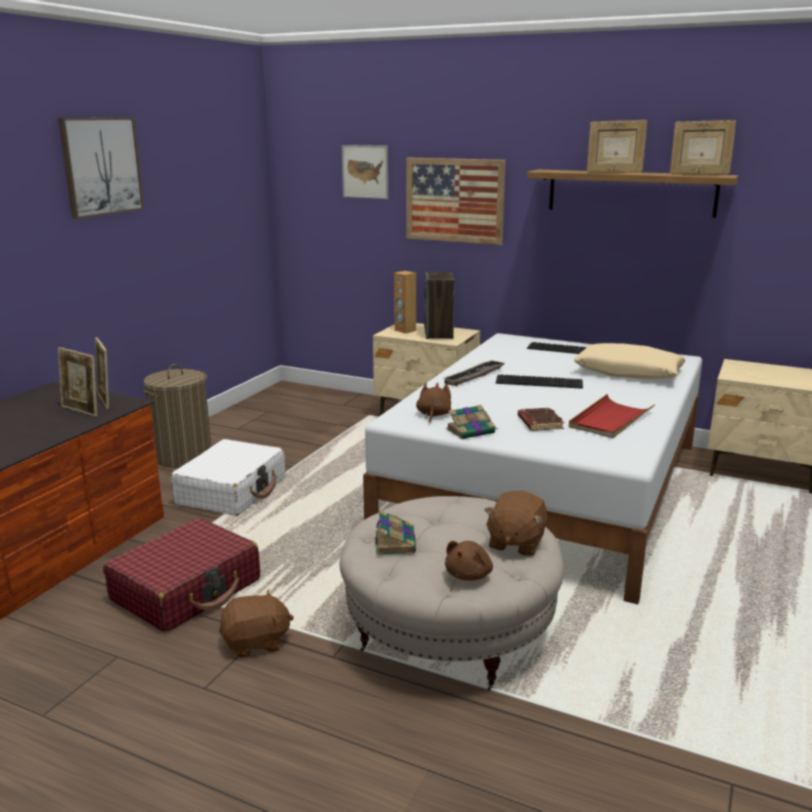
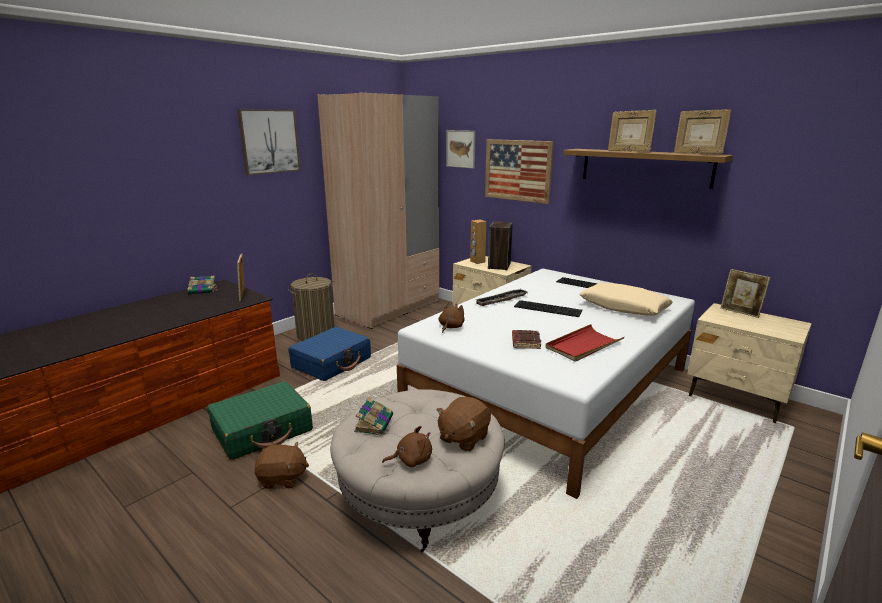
camera: 15 degrees right, 0 degrees up
(81, 411) = (223, 301): picture frame -> picture frame (740, 312)
(187, 590) = (263, 430): red suitcase -> green suitcase
(232, 491) = (332, 363): white suitcase -> blue suitcase
(271, 409) = (389, 308): none -> beige wardrobe
(469, 575) = (411, 460): brown plush toy -> brown plush toy turned 150 degrees counterclockwise
(471, 431) = (469, 343): book -> book (203, 290)

